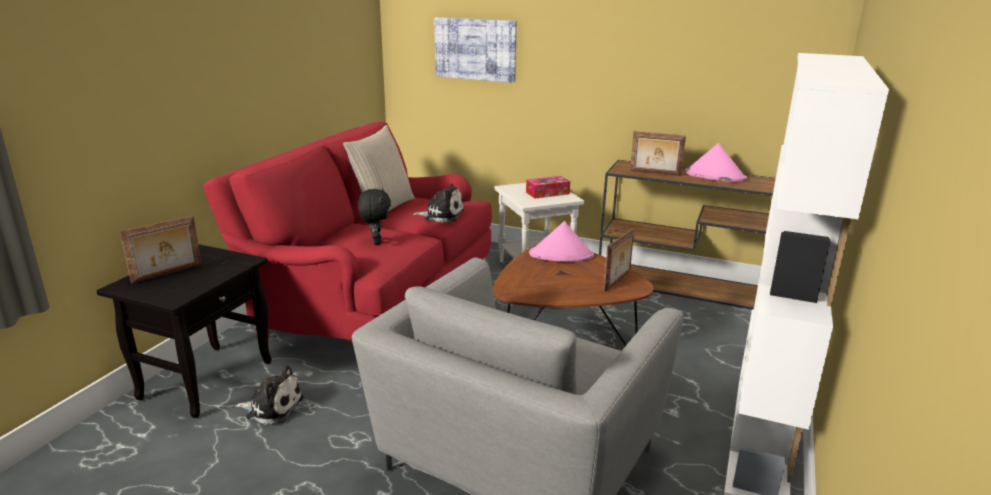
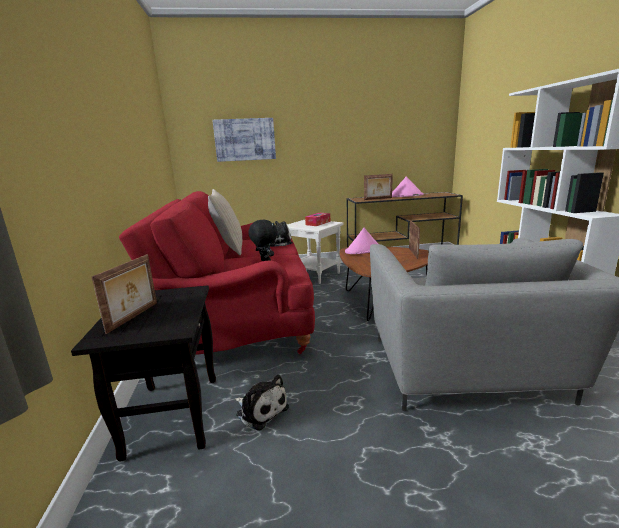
camera: 30 degrees left, 5 degrees down
(272, 407) = (260, 410): plush toy -> plush toy turned 60 degrees clockwise

